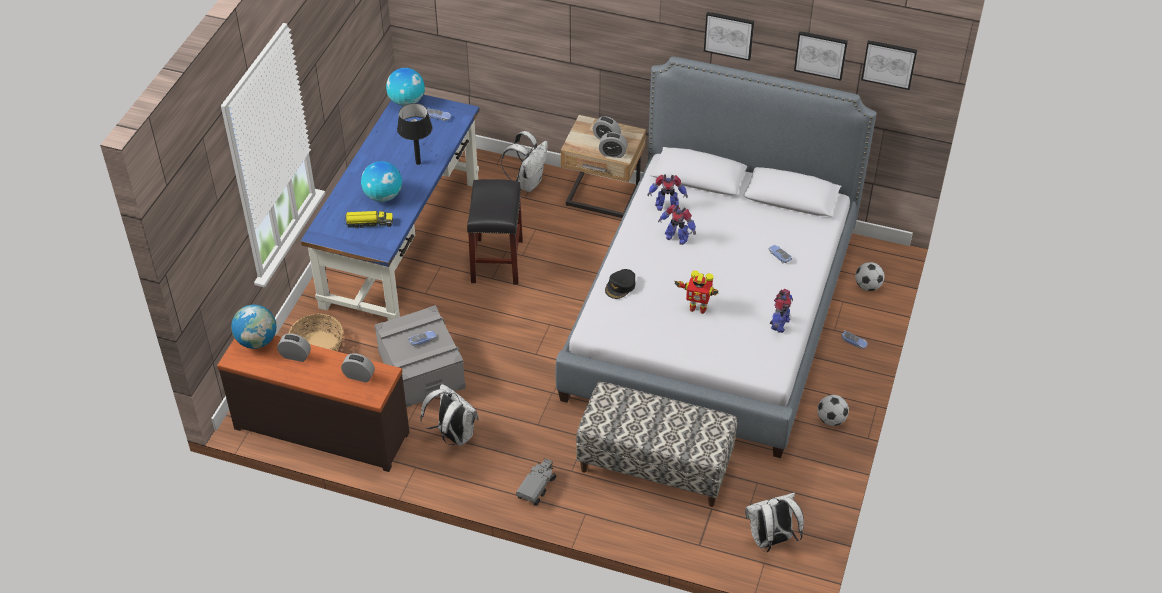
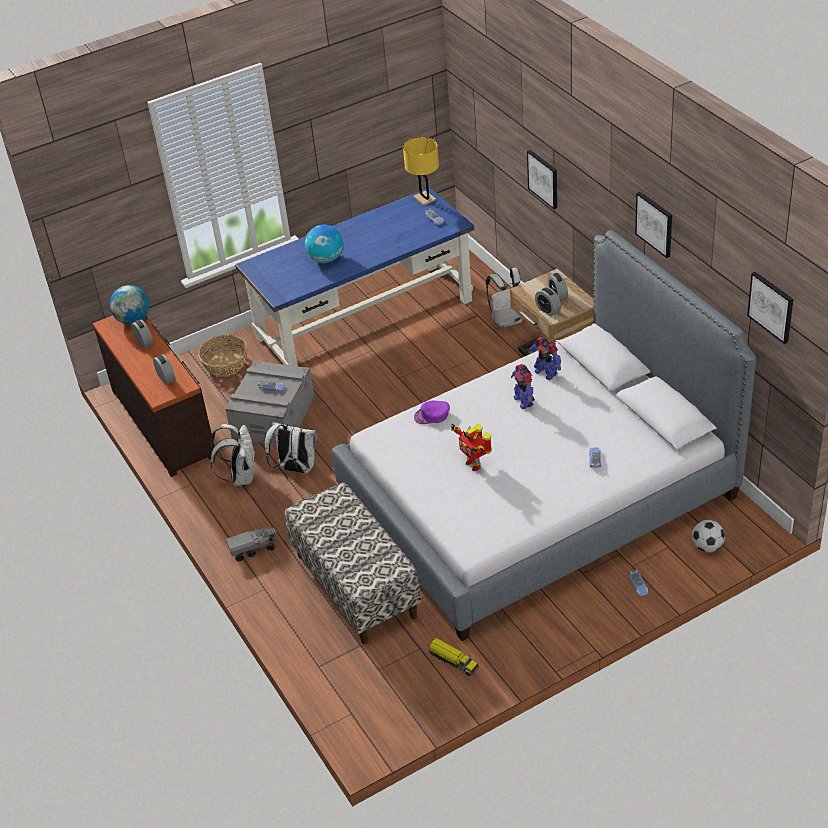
camera: 45 degrees right, 5 degrees down
(369, 223) = (293, 273): toy truck -> toy truck (453, 660)
(407, 101) = (424, 199): globe -> yellow table lamp
(418, 163) = (379, 246): black table lamp -> none
(497, 261) = (417, 368): black stool -> none
(620, 286) = (432, 415): black cap -> purple cap
(771, 540) = (377, 700): white backpack -> white backpack (296, 469)
(779, 324) = (526, 513): toy robot -> none
(820, 54) = (720, 273): picture -> picture (543, 178)
(831, 420) = (541, 637): football -> none

